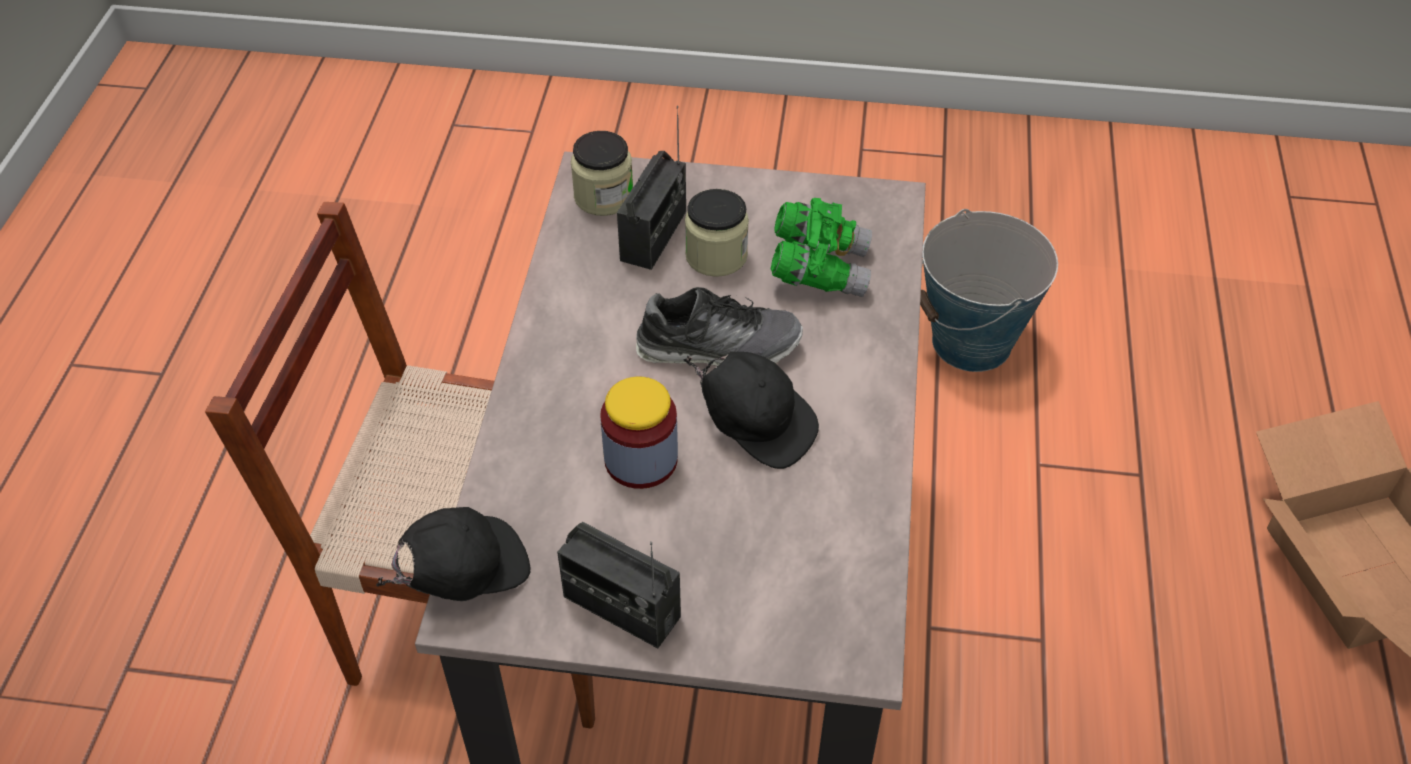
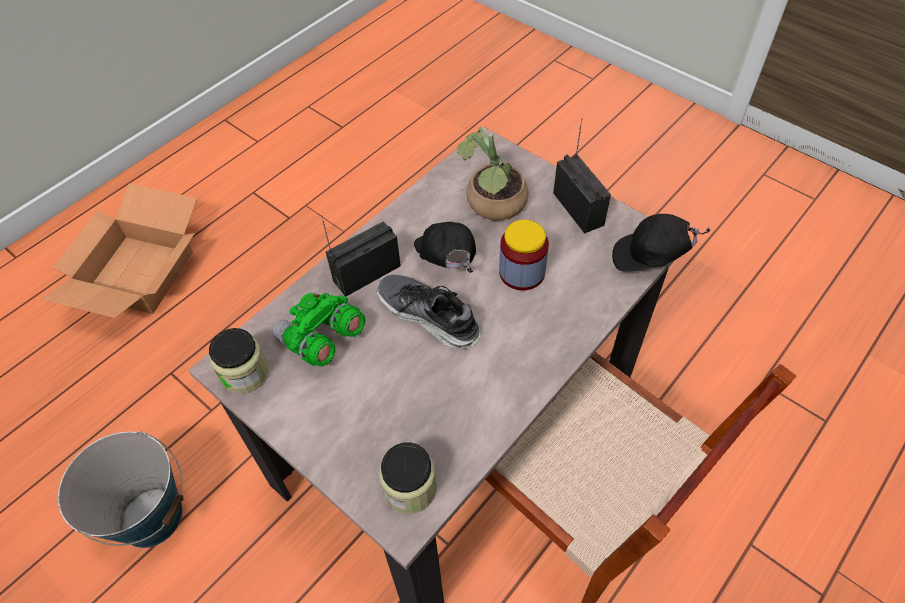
camera: 145 degrees left, 5 degrees up
(654, 236) = (401, 426): radio -> radio (366, 273)
(716, 256) = (374, 385): jar -> jar (245, 373)
(757, 541) = (493, 206): none -> potted plant

